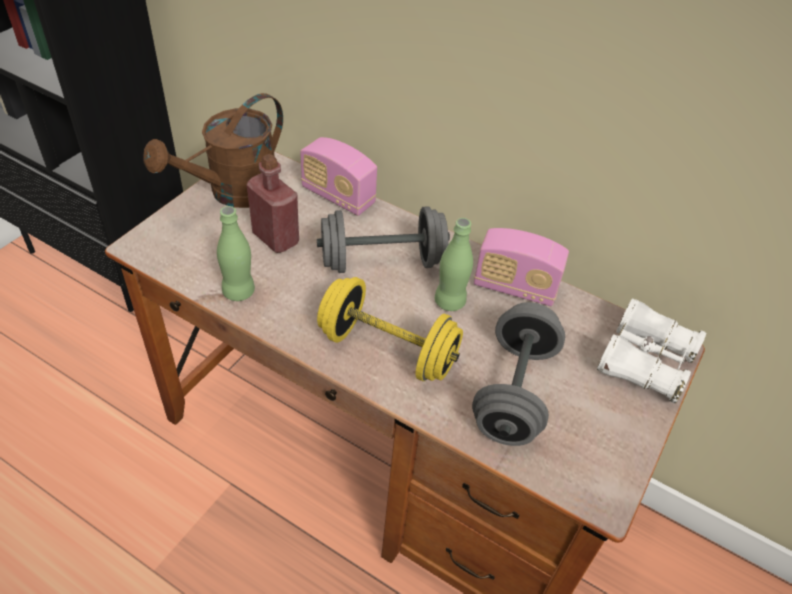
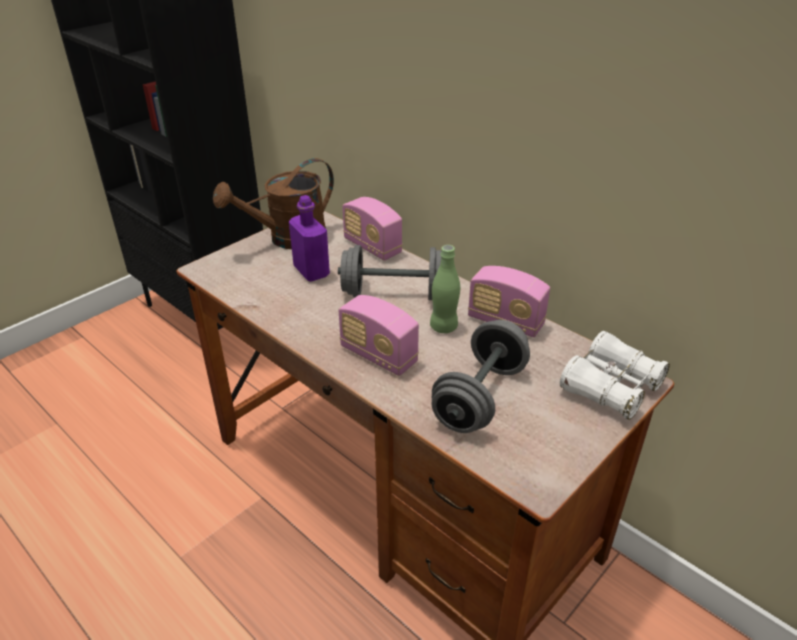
camera: 15 degrees right, 10 degrees down
(239, 292) = (269, 305): green bottle -> none
(275, 238) = (311, 271): red bottle -> purple bottle
(387, 350) = (378, 355): yellow dumbbell -> radio

